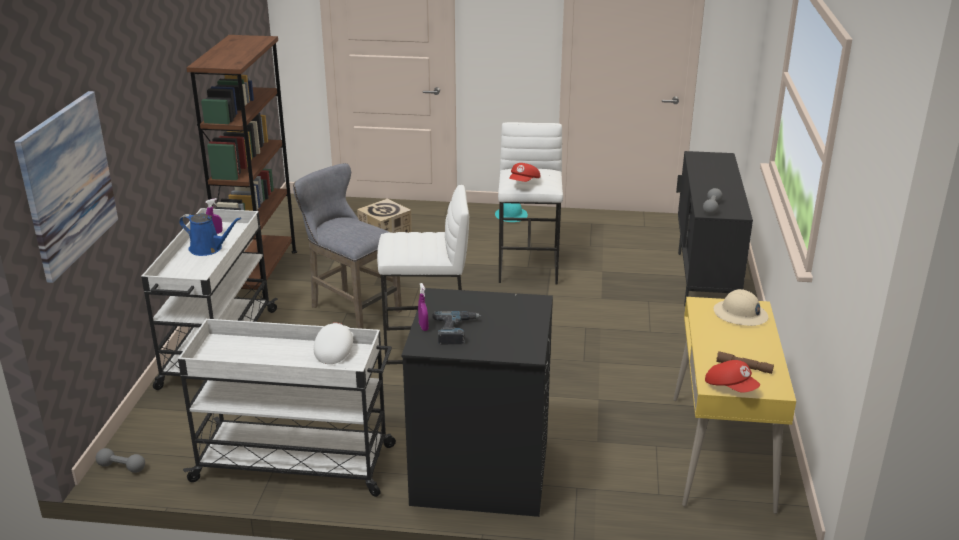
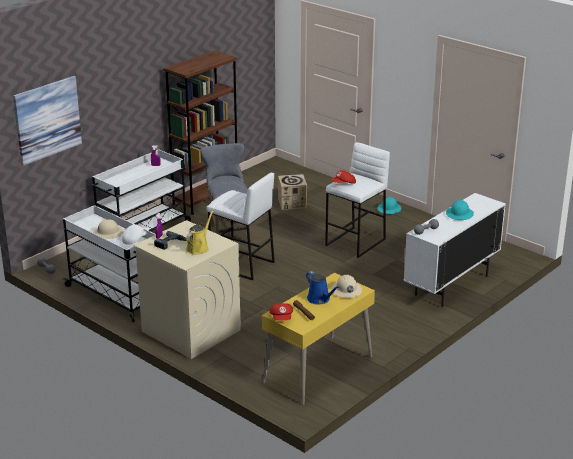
camera: 35 degrees right, 0 degrees up
(208, 249) = (143, 172): blue watering can -> blue watering can (320, 299)
(277, 357) = (108, 233): none -> beige hard hat
(479, 471) = (190, 330): black washing machine -> beige washing machine
(509, 322) = (198, 248): none -> yellow watering can
(704, 280) = (451, 286): black cabinet -> white cabinet
(711, 178) = (459, 214): none -> turquoise hard hat

